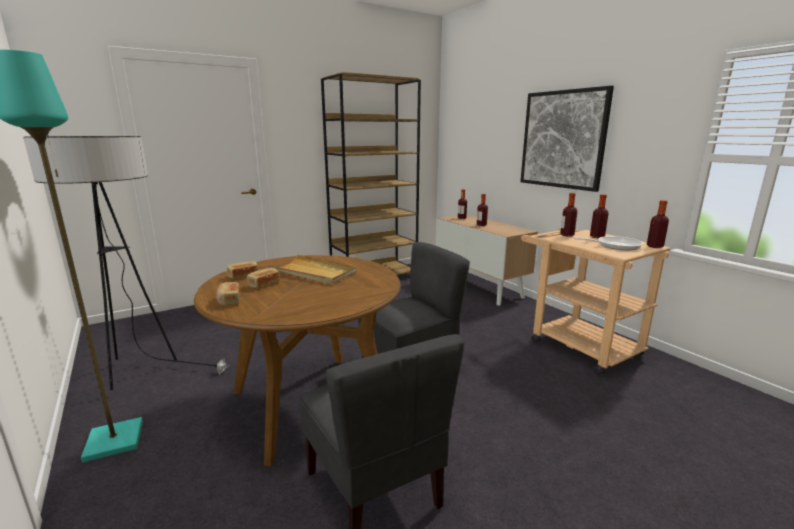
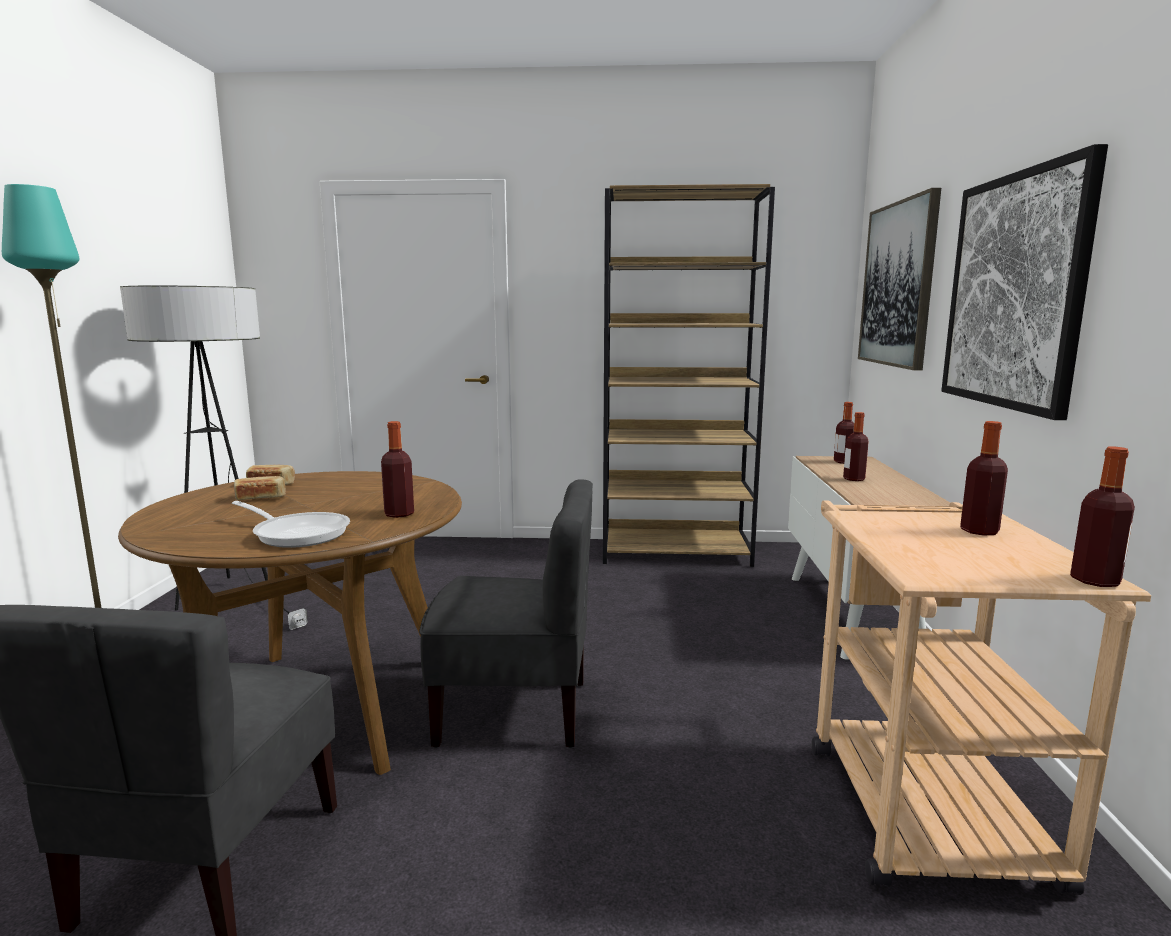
camera: 35 degrees right, 5 degrees down
(229, 300) = (180, 508): bread -> none
(313, 272) = (347, 496): beige tray -> none
(476, 132) = (898, 284): none -> picture
(567, 235) = (902, 514): bottle -> bottle (399, 514)
(615, 246) = (969, 556): frying pan -> frying pan (297, 534)

